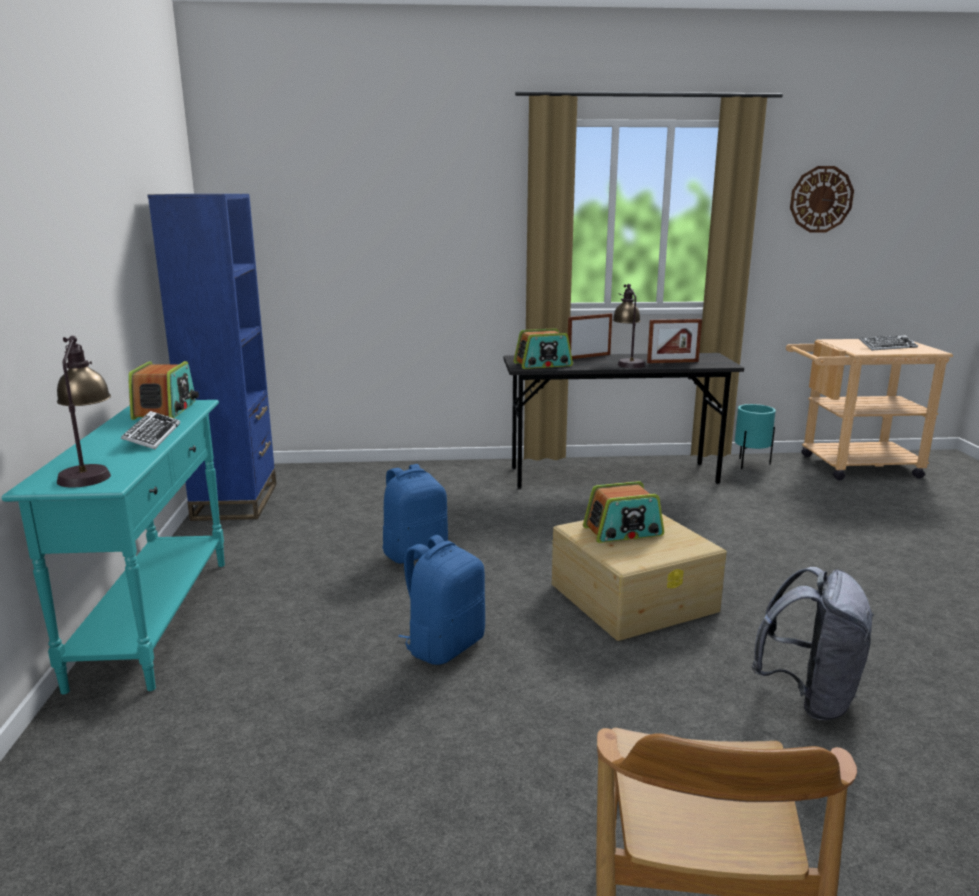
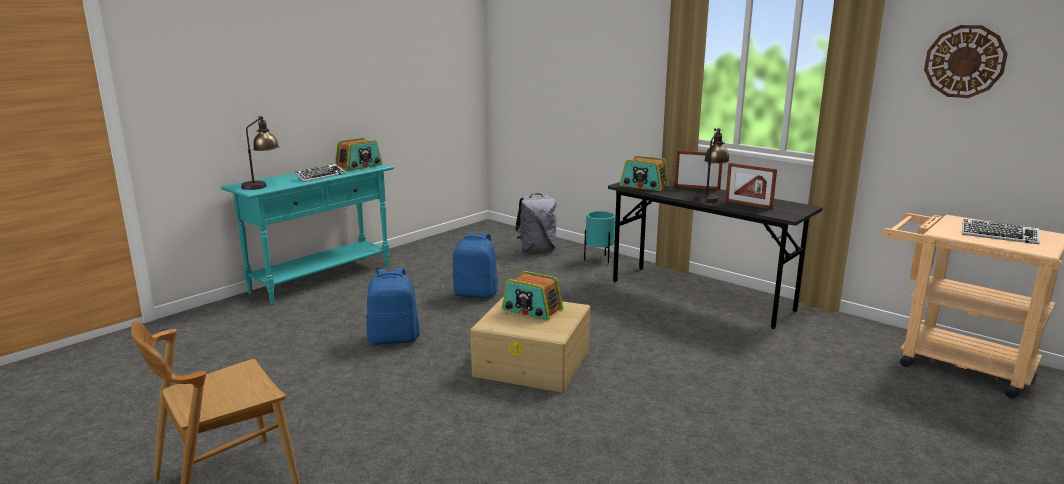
camera: 45 degrees right, 0 degrees up
(236, 501) = (453, 239): blue bookcase -> none
(750, 464) = (844, 326): turquoise planter -> turquoise planter (599, 260)
(809, 697) = (498, 451): grey backpack -> grey backpack (537, 249)

